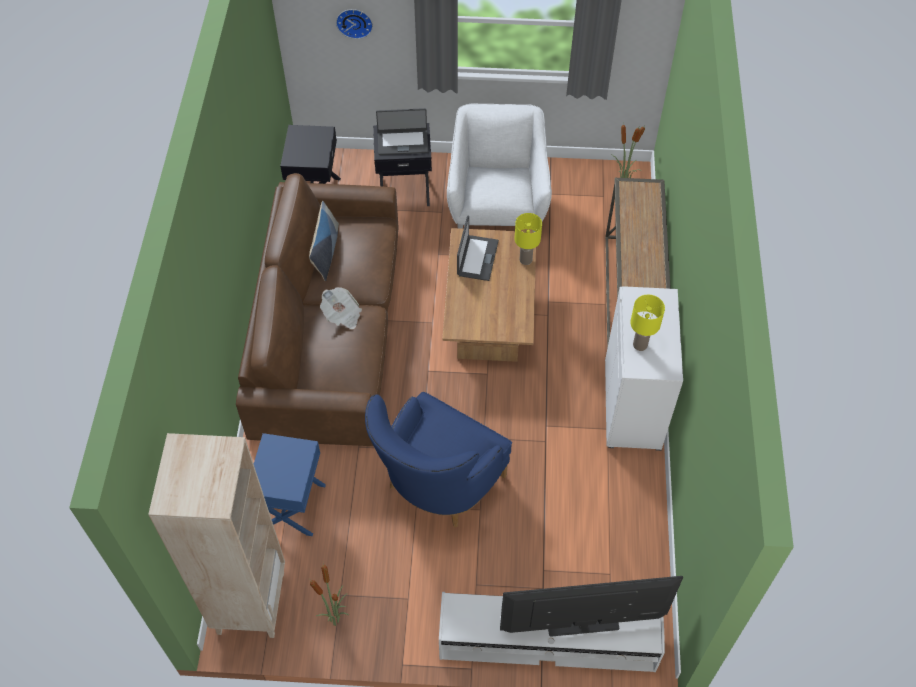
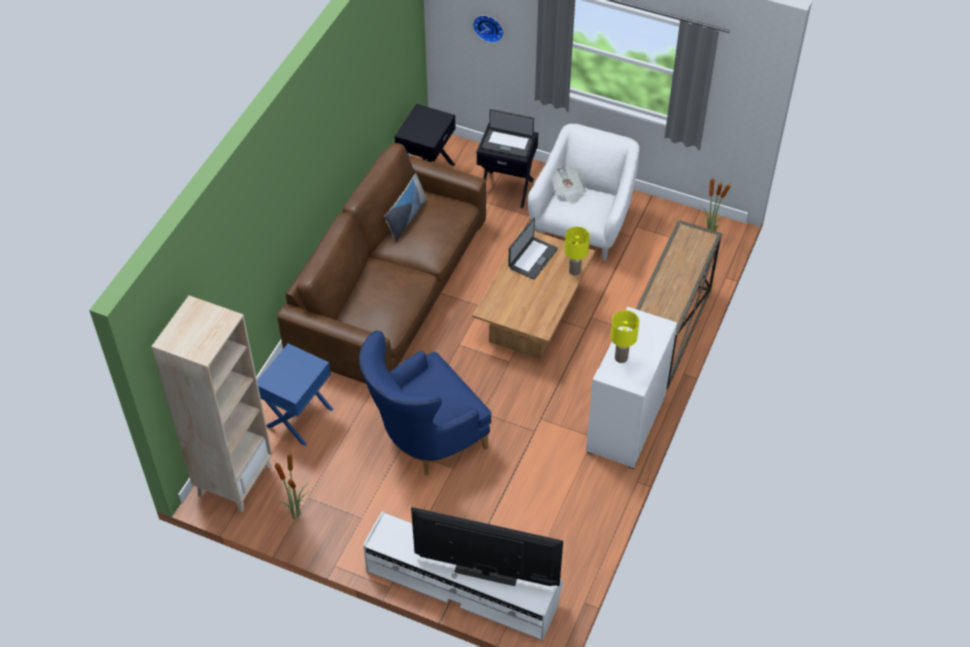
camera: 20 degrees right, 5 degrees down
(342, 315) = (396, 272): newspaper -> newspaper (568, 191)

